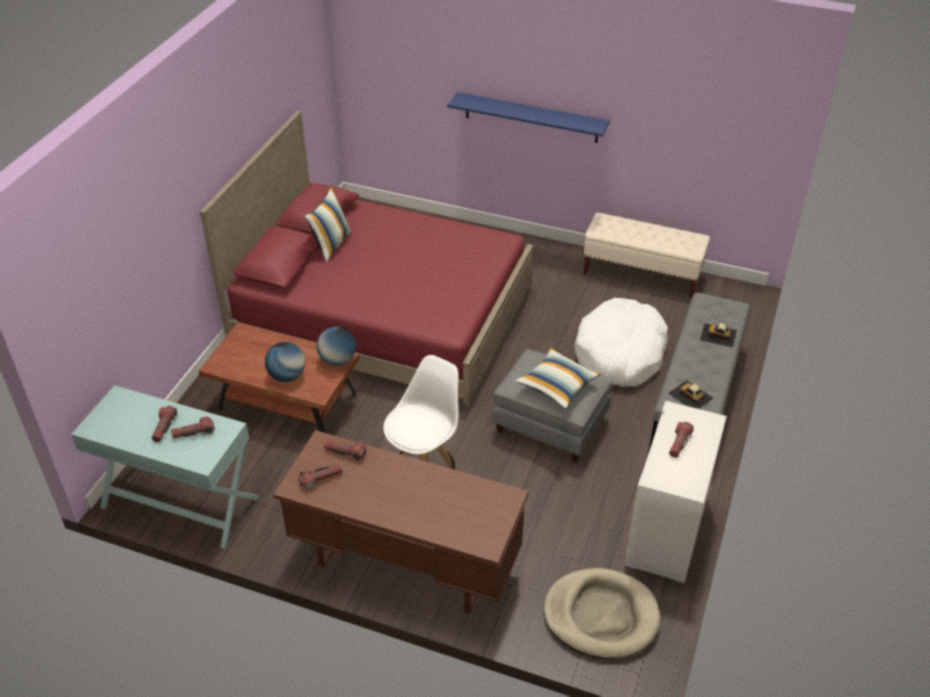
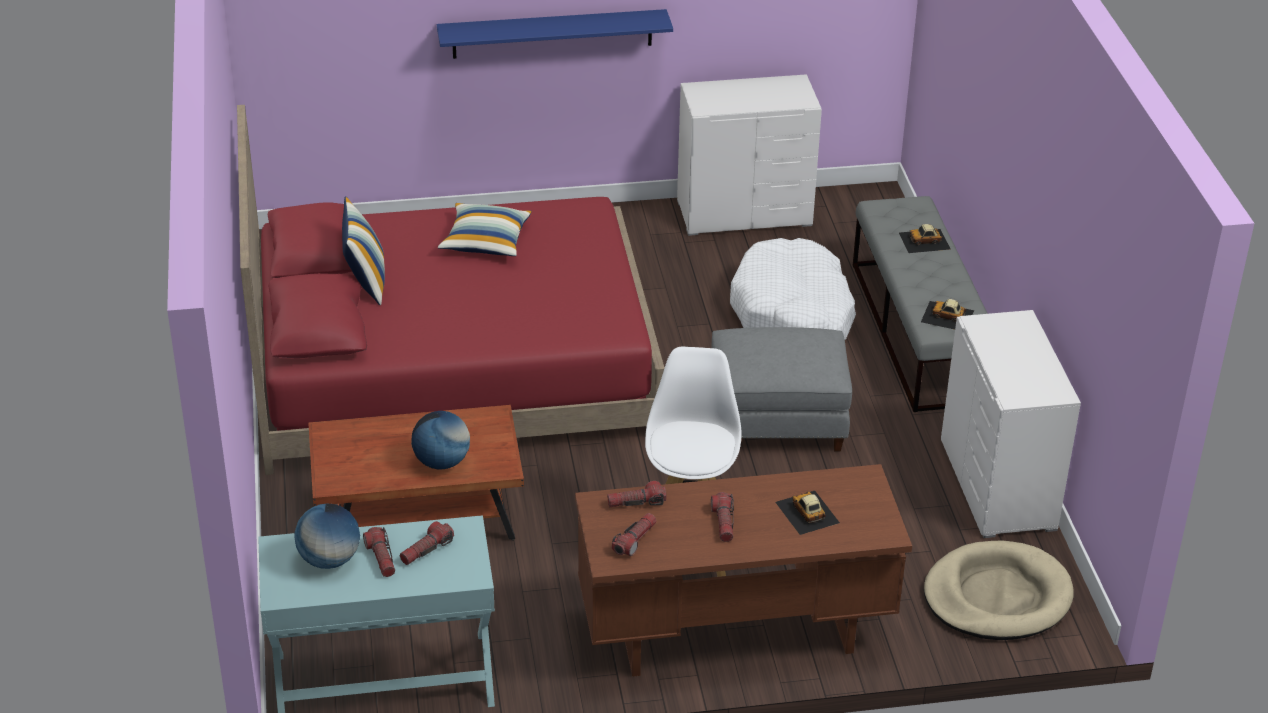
camera: 30 degrees left, 5 degrees down
(337, 360) = (491, 421): globe -> globe (329, 560)
(447, 506) = (807, 512): none -> toy car
(557, 385) = (792, 355): pillow -> pillow (485, 241)
(642, 275) = (744, 212): beige bench -> white dresser
(679, 443) = (1008, 354): flashlight -> flashlight (723, 523)

